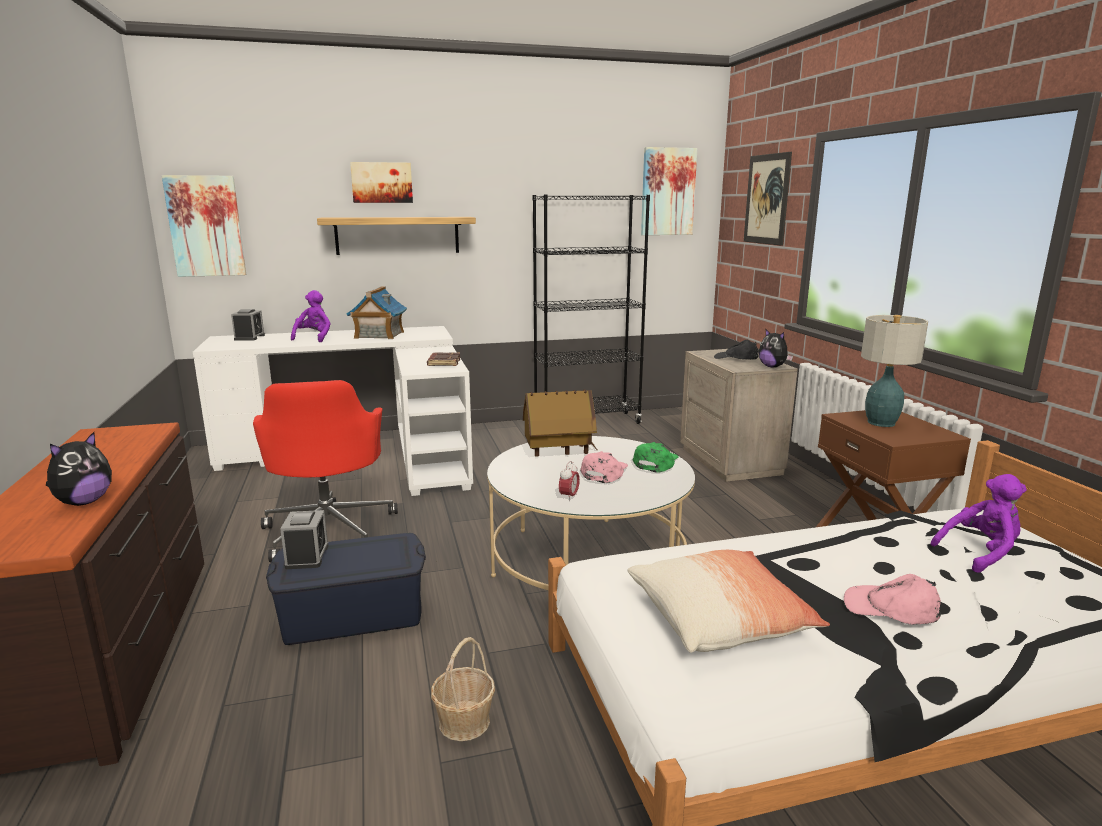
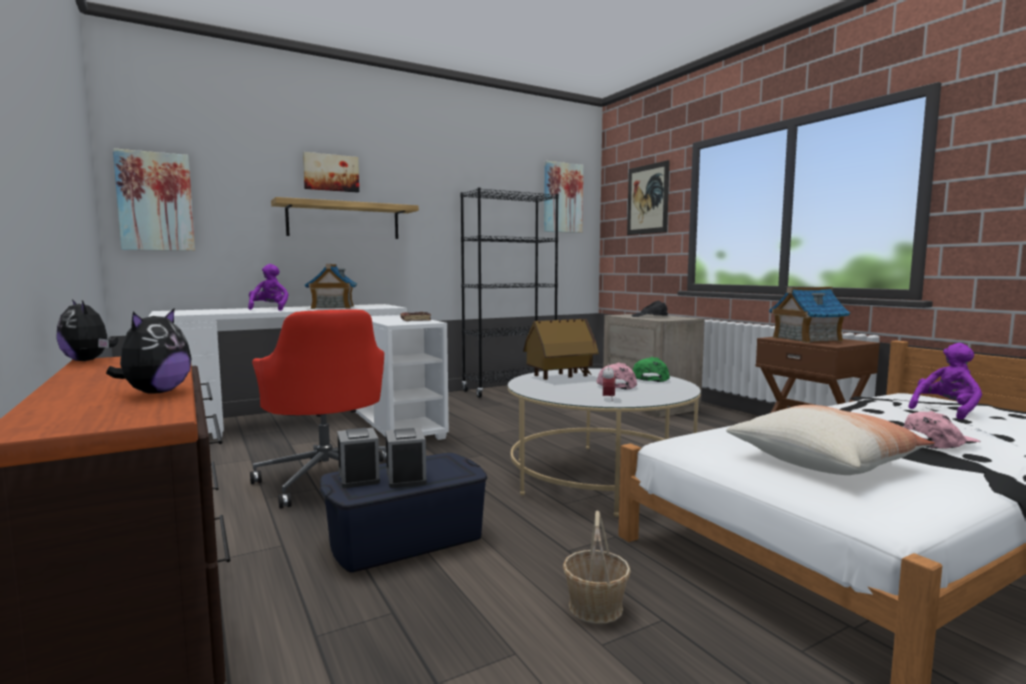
camera: 15 degrees left, 10 degrees down
(249, 337) = (199, 310): alarm clock -> alarm clock (406, 477)
(773, 367) = (685, 318): plush toy -> plush toy (88, 360)
(880, 422) = (806, 339): table lamp -> toy house
(890, 608) = (938, 442): pink cap -> pink cap turned 150 degrees clockwise

